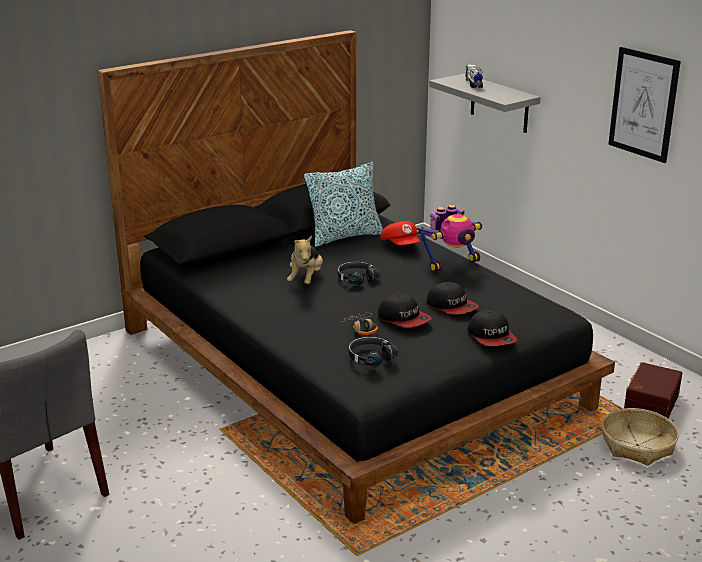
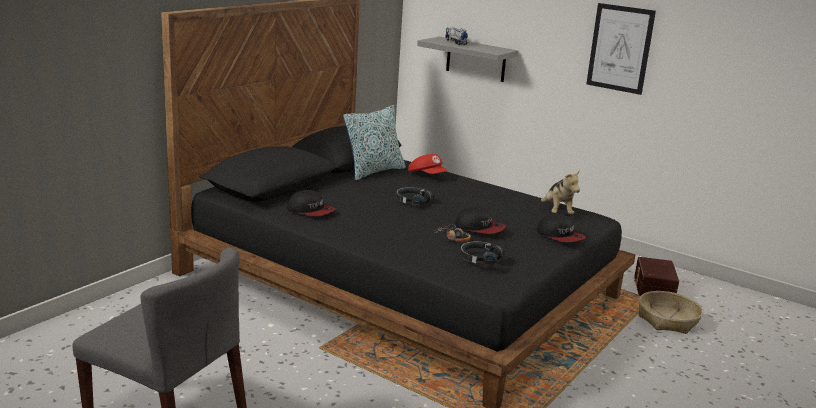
camera: 20 degrees left, 5 degrees down
(306, 279) = (368, 205): plush toy -> plush toy (557, 212)
(451, 263) = (480, 186): toy robot -> none
(452, 306) = (508, 216): cap -> cap (311, 211)

